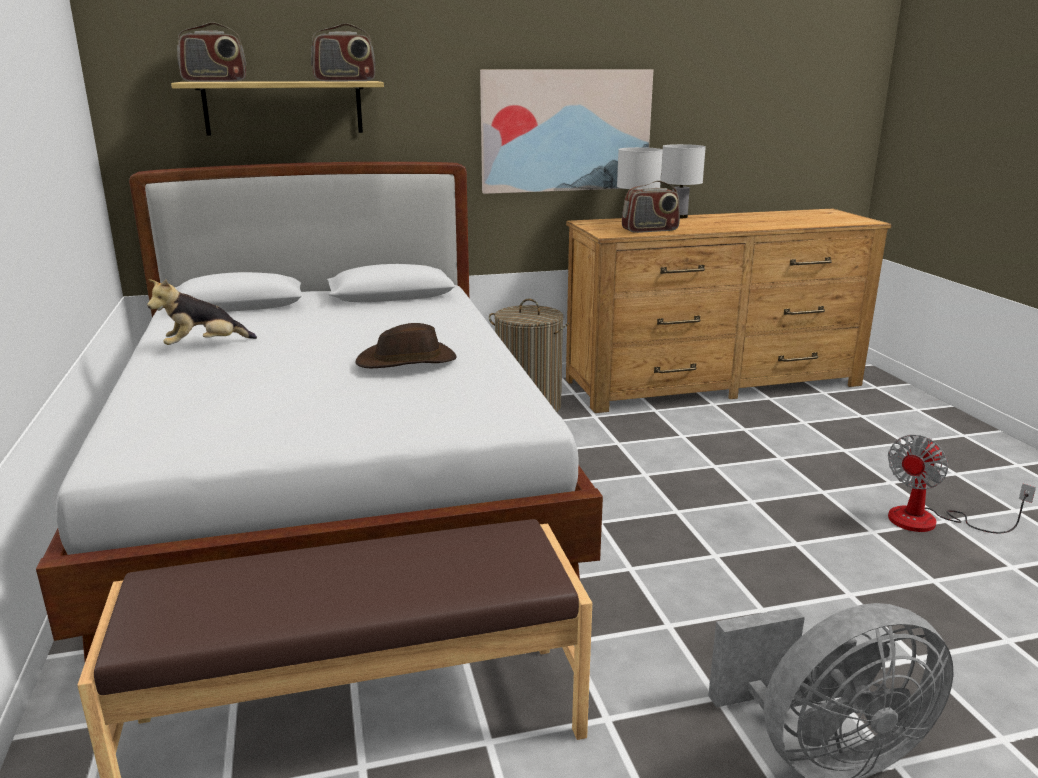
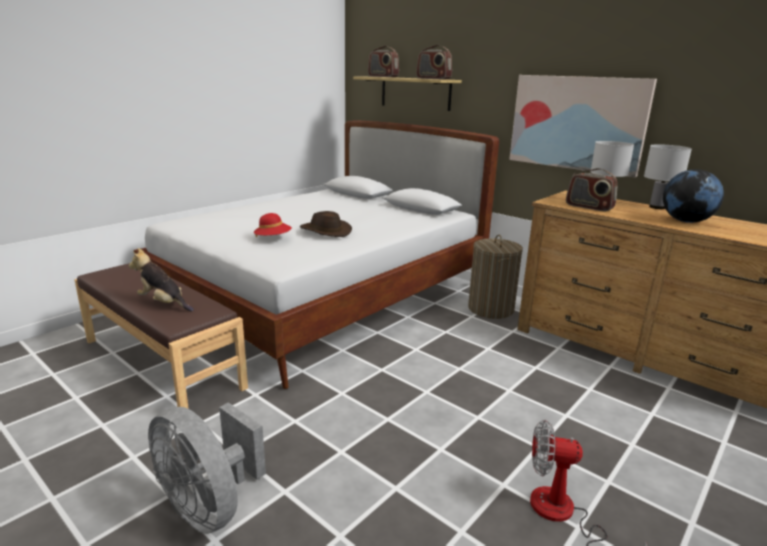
camera: 55 degrees right, 0 degrees up
(204, 346) = (298, 203): plush toy -> plush toy (163, 303)
(384, 398) = (273, 239): none -> red hat
(736, 222) = (686, 221): none -> globe

